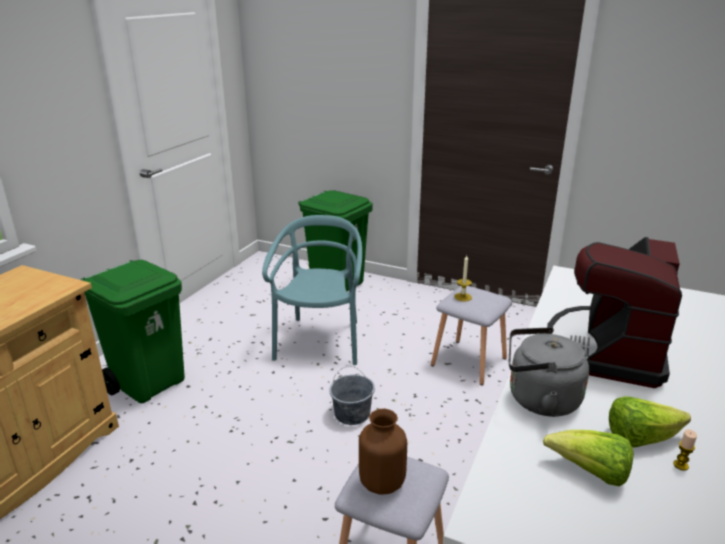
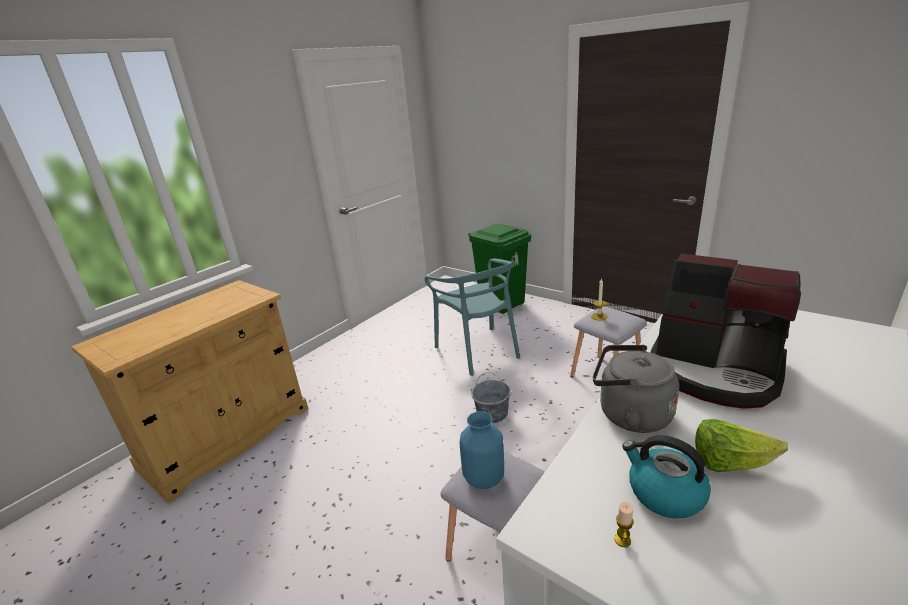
camera: 15 degrees right, 0 degrees up
(149, 383) = (338, 376): green trash can -> none
(320, 342) = (478, 351): turquoise chair -> turquoise chair turned 135 degrees clockwise
(382, 482) = (484, 477): brown vase -> blue vase
(590, 473) = (664, 493): lettuce -> kettle
(606, 349) = (715, 370): coffee machine -> coffee machine turned 90 degrees counterclockwise
(680, 465) = (770, 497): candle -> candle (622, 540)

